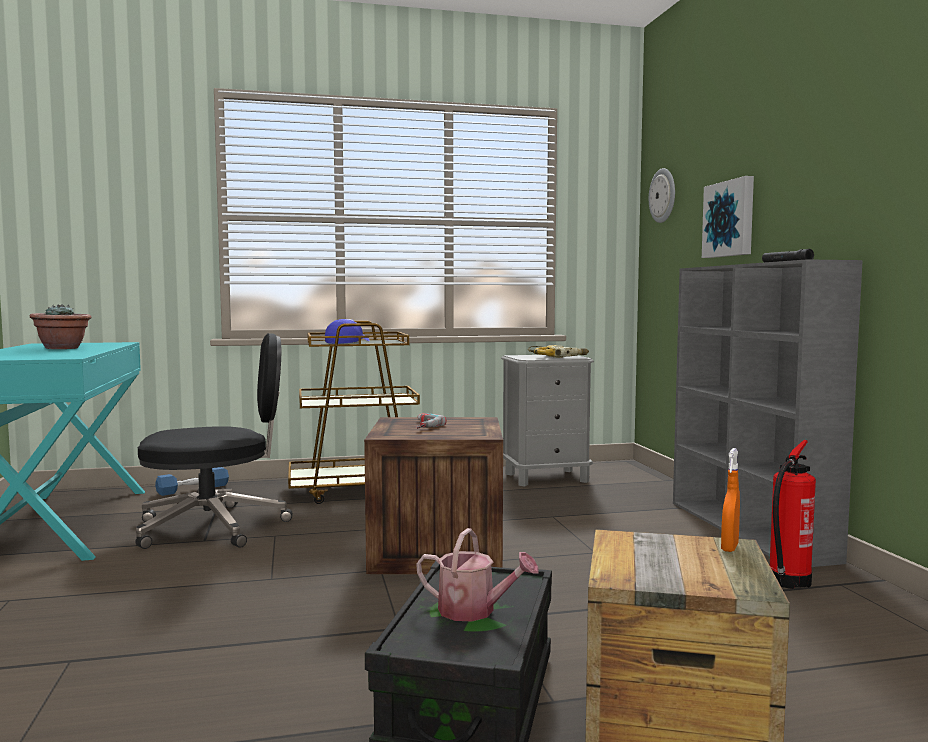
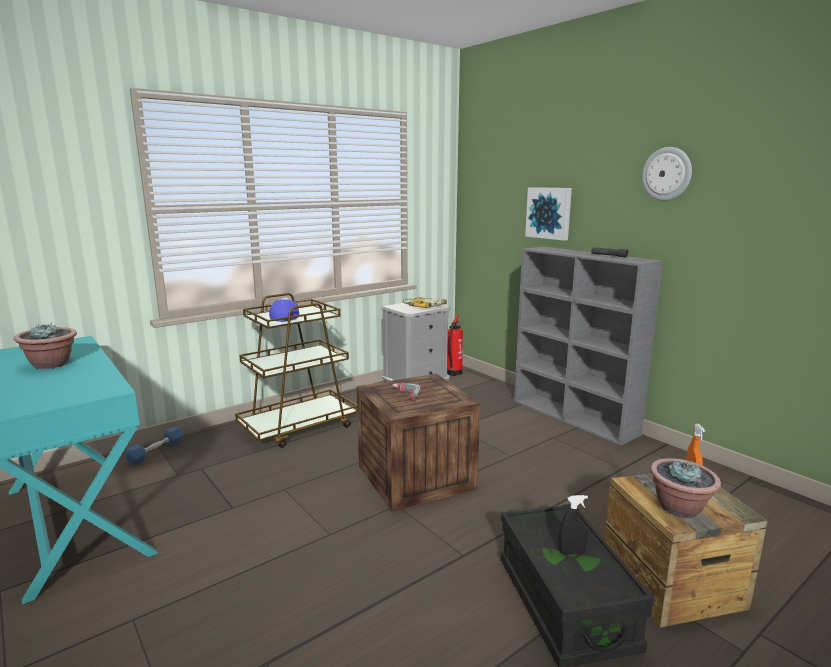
camera: 25 degrees left, 10 degrees up
(215, 527) = (225, 491): black office chair -> none
(474, 611) = (571, 552): watering can -> black spray bottle
(649, 567) = (679, 508): none -> potted plant
(663, 195) = (483, 183): wall clock -> wall clock (667, 174)
(787, 582) = (628, 457): fire extinguisher -> fire extinguisher (453, 373)

